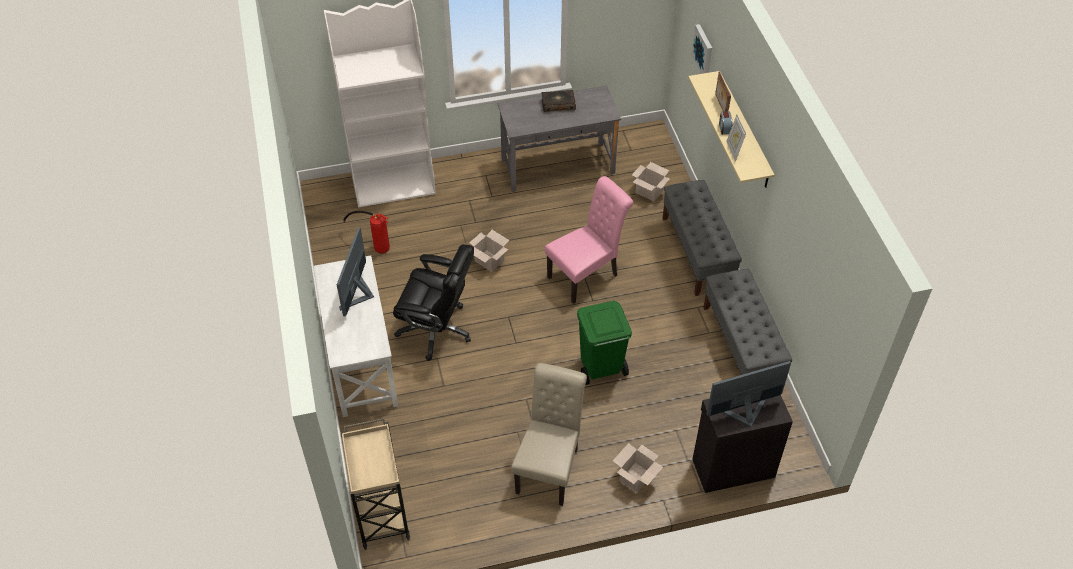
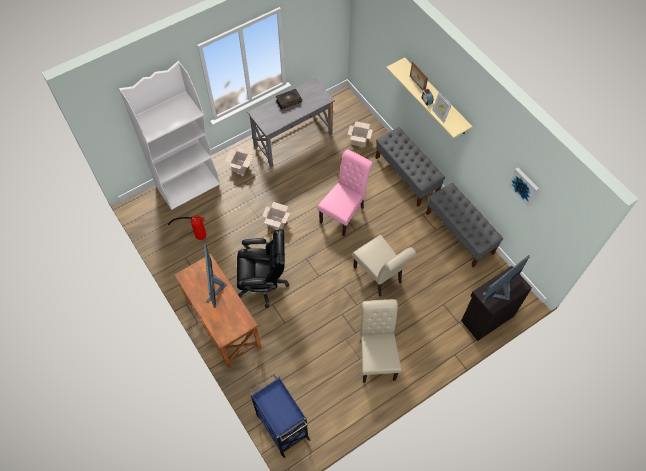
camera: 20 degrees left, 10 degrees up
(361, 362) = (223, 324): white desk -> brown desk
(381, 510) = (282, 425): beige cart -> blue cart
(600, 368) = (380, 276): green trash can -> beige chair
(636, 478) = (432, 345): cardboard box -> cardboard box (240, 167)
(703, 51) = (385, 43): picture -> picture (524, 186)

